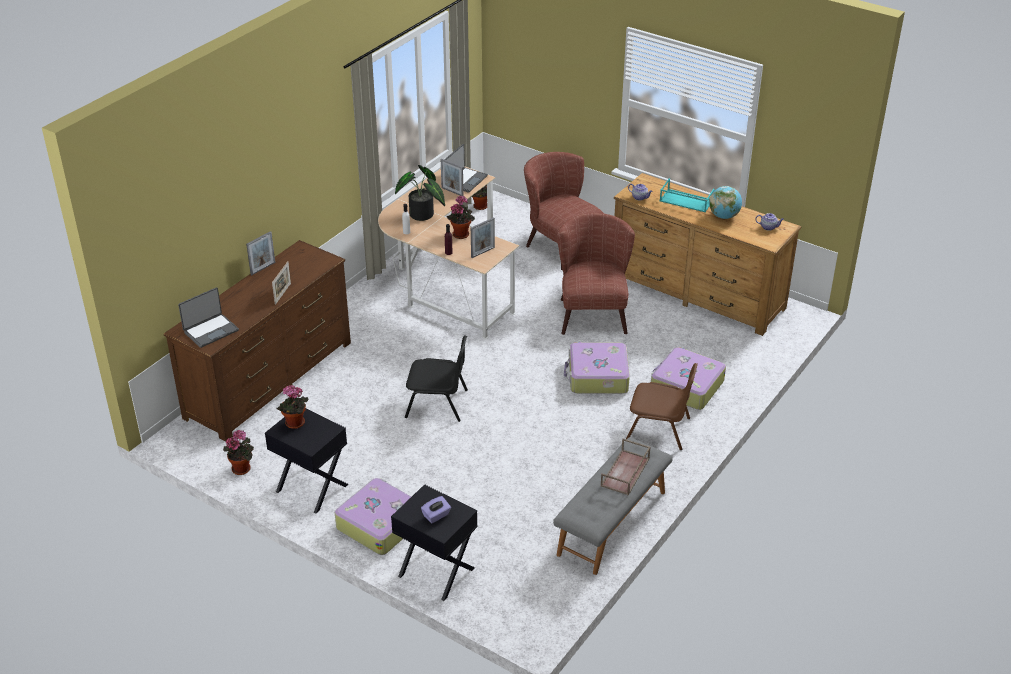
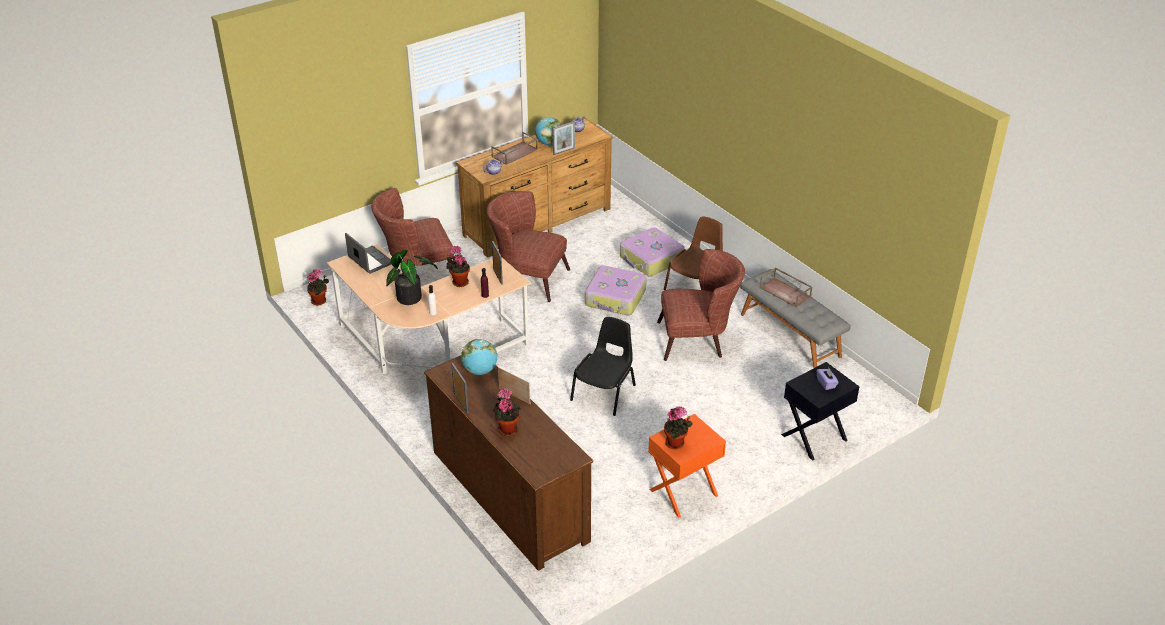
camera: 70 degrees left, 0 degrees up
(210, 331) = (550, 454): laptop -> none
(242, 468) = (635, 535): potted plant -> potted plant (507, 429)
(311, 267) = (480, 371): none -> globe
(311, 488) = (684, 493): black nightstand -> orange nightstand
(380, 523) = (746, 458): suitcase -> none
(452, 192) = (383, 272): picture frame -> picture frame (564, 151)
(559, 451) = (698, 340): none -> brown armchair
(685, 201) = (514, 153): turquoise tray -> brown tray

